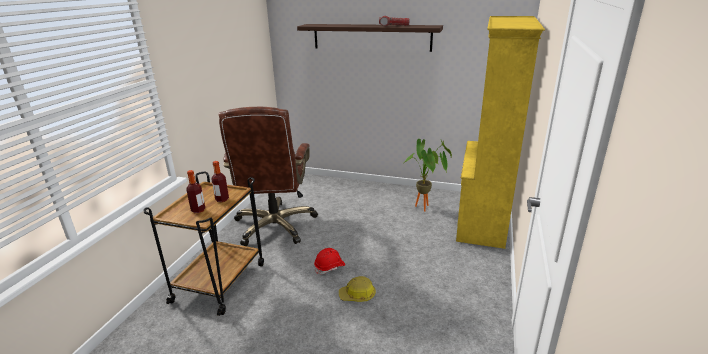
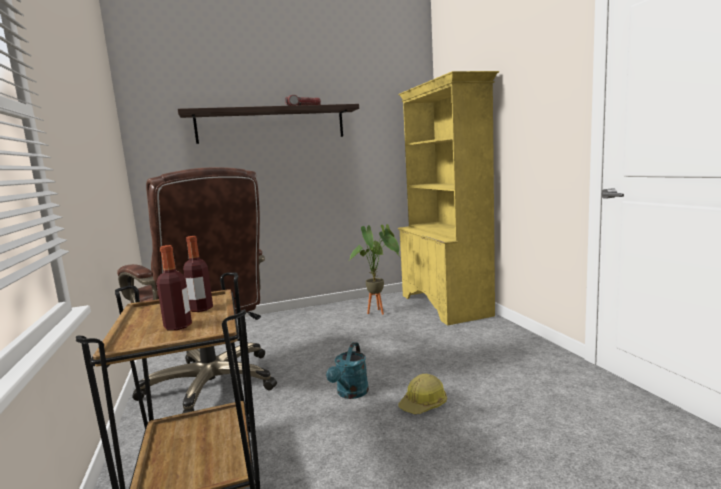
camera: 35 degrees left, 15 degrees down
(330, 267) = (350, 393): red hard hat -> turquoise watering can

